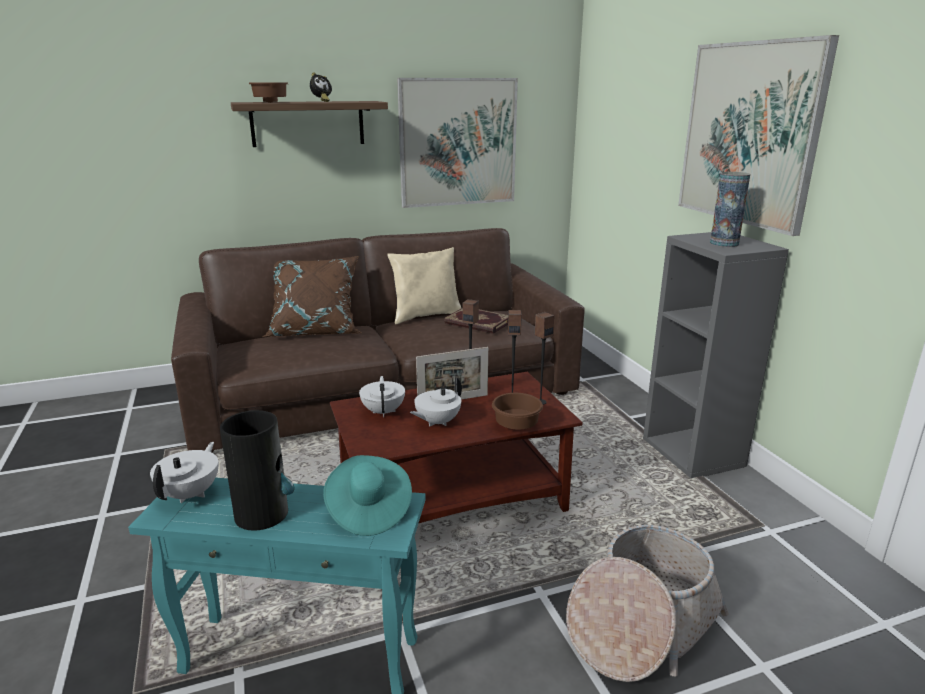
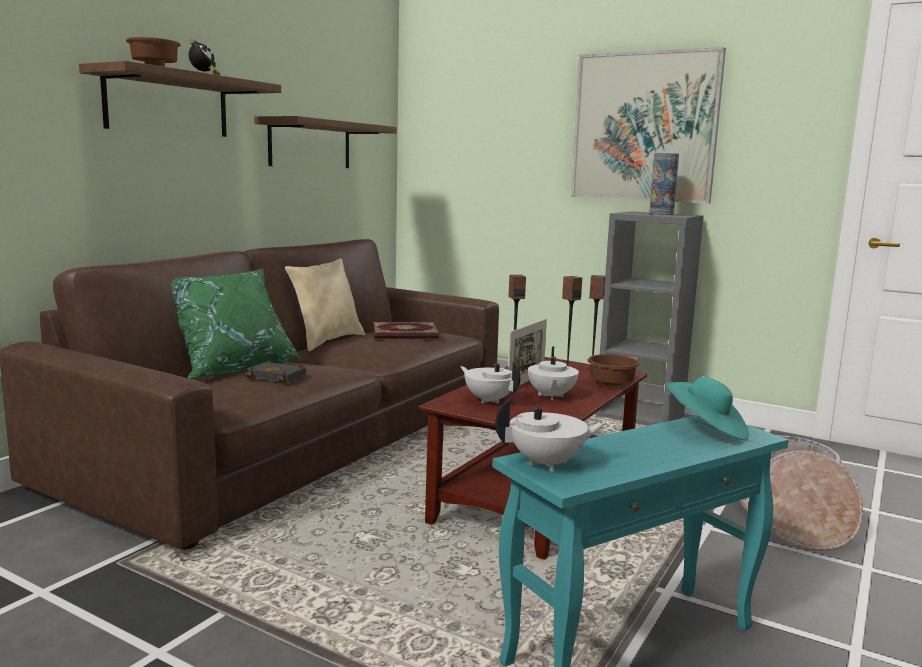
camera: 40 degrees left, 10 degrees down
(191, 494) = (548, 463): white teapot -> white teapot turned 105 degrees clockwise
(262, 514) = (642, 454): vase -> none
(311, 347) = (279, 377): none -> black book
(315, 331) = (232, 369): brown pillow -> green pillow
(458, 142) = (310, 144): picture -> shelf

